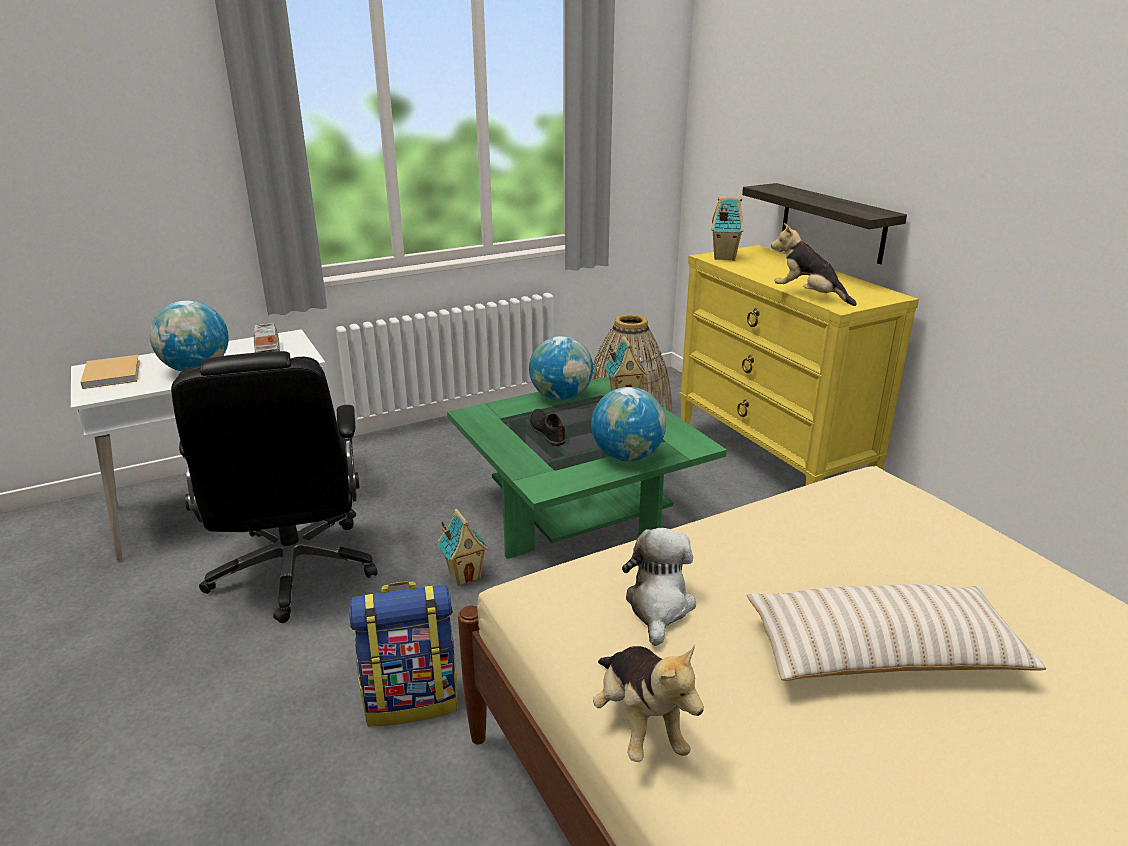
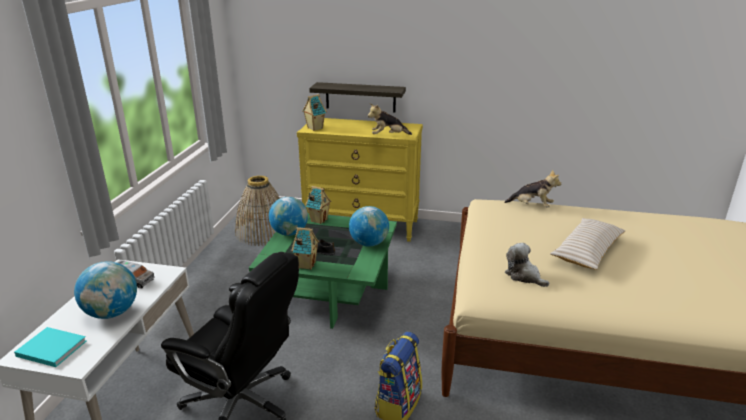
camera: 50 degrees left, 0 degrees up
(112, 373) = (50, 348): beige book -> turquoise book
(465, 575) = (328, 347): toy house -> toy house (306, 265)
(639, 724) = (581, 308): plush toy -> plush toy (532, 206)

